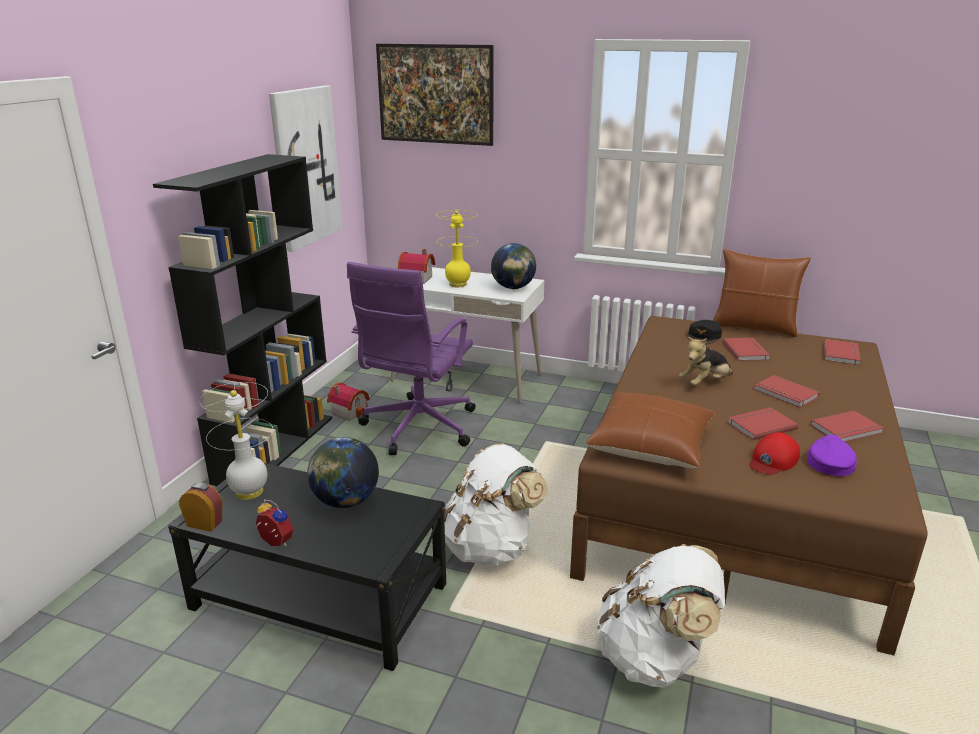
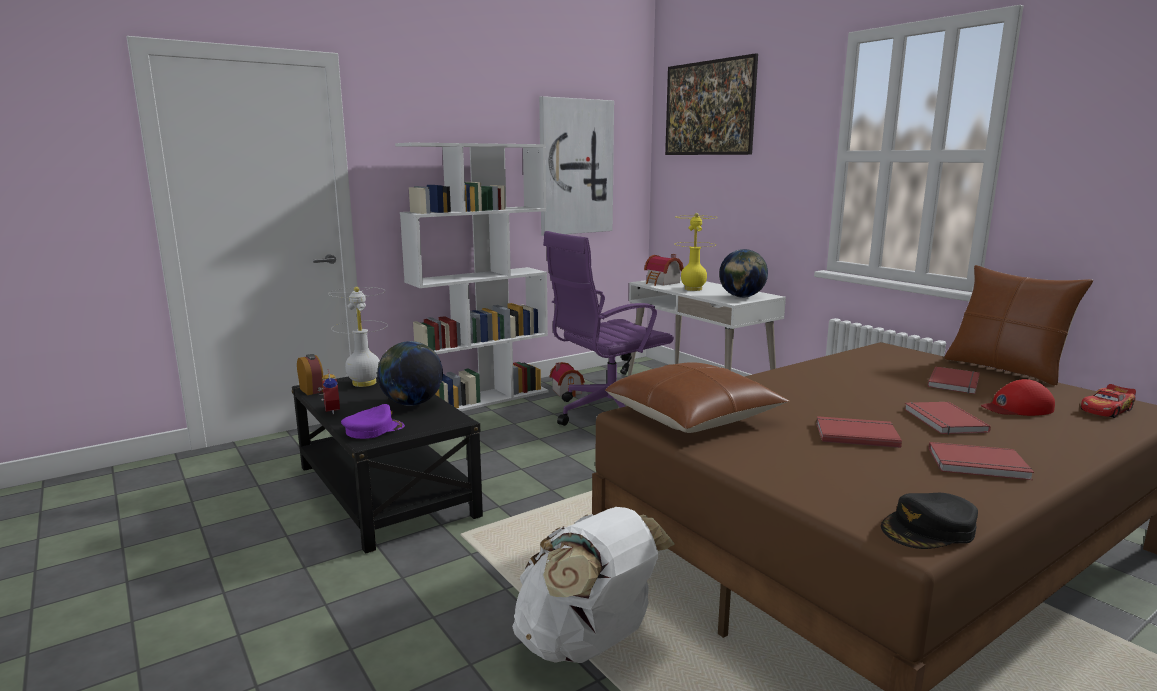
camera: 35 degrees right, 10 degrees down
(275, 448) = (482, 399): black bookcase -> white bookcase
(490, 547) = (553, 506): white backpack -> none
(704, 336) = (918, 364): black cap -> black cap (929, 530)
(705, 383) = (848, 393): plush toy -> none
(772, 460) = (816, 460): red cap -> red cap (1017, 408)
(829, 462) = (893, 481): purple cap -> purple cap (373, 429)
(842, 354) = (1106, 410): red book -> toy car

